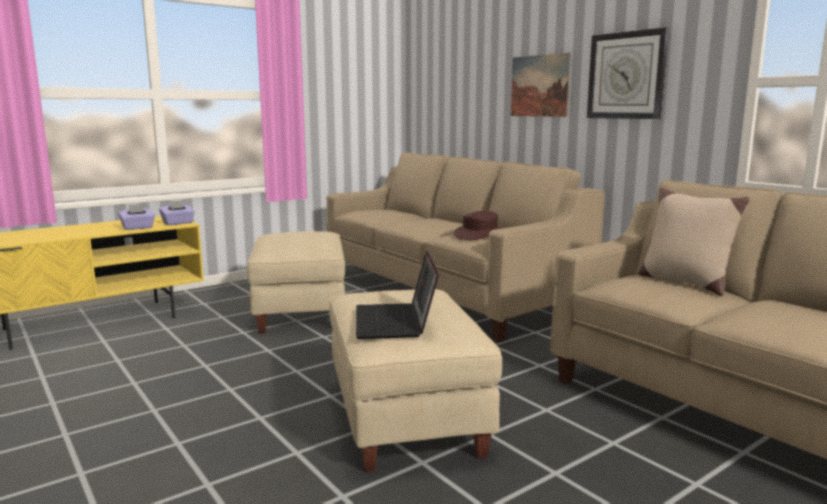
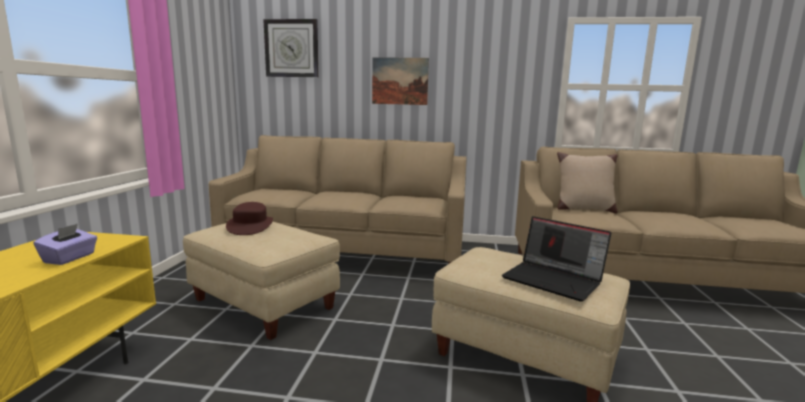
camera: 45 degrees left, 0 degrees up
(178, 223) = (113, 240): purple tissue box -> none
(480, 234) = (406, 199): brown hat -> brown hat (250, 226)
(626, 75) = (476, 77): wall clock -> wall clock (291, 48)

